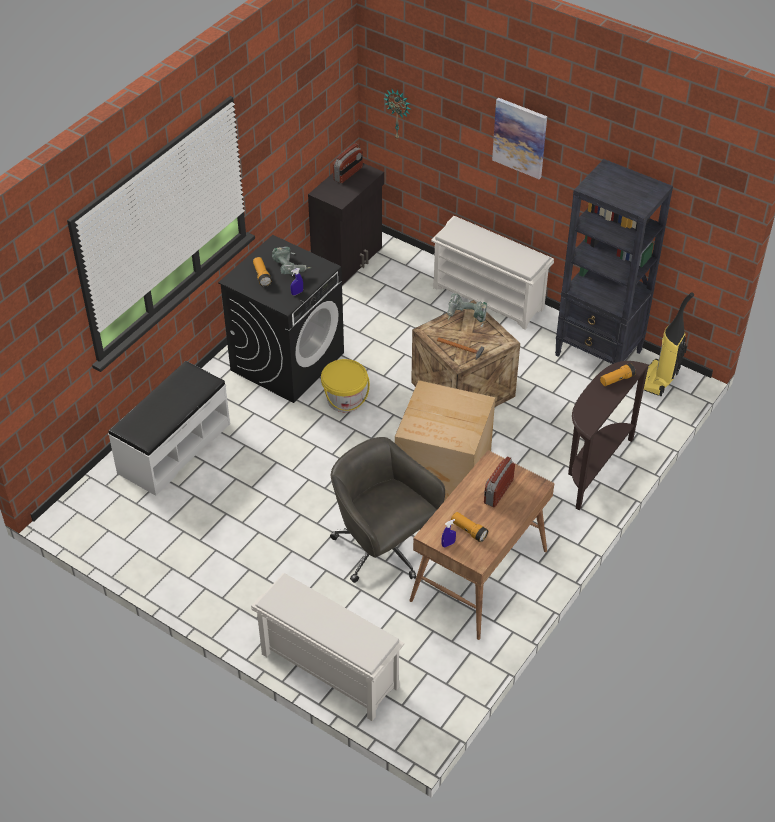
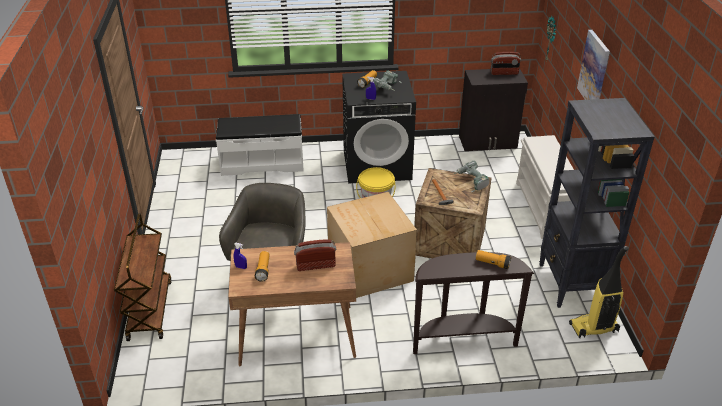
camera: 50 degrees right, 10 degrees down
(328, 670) = (149, 309): white shoe rack -> brown cart

